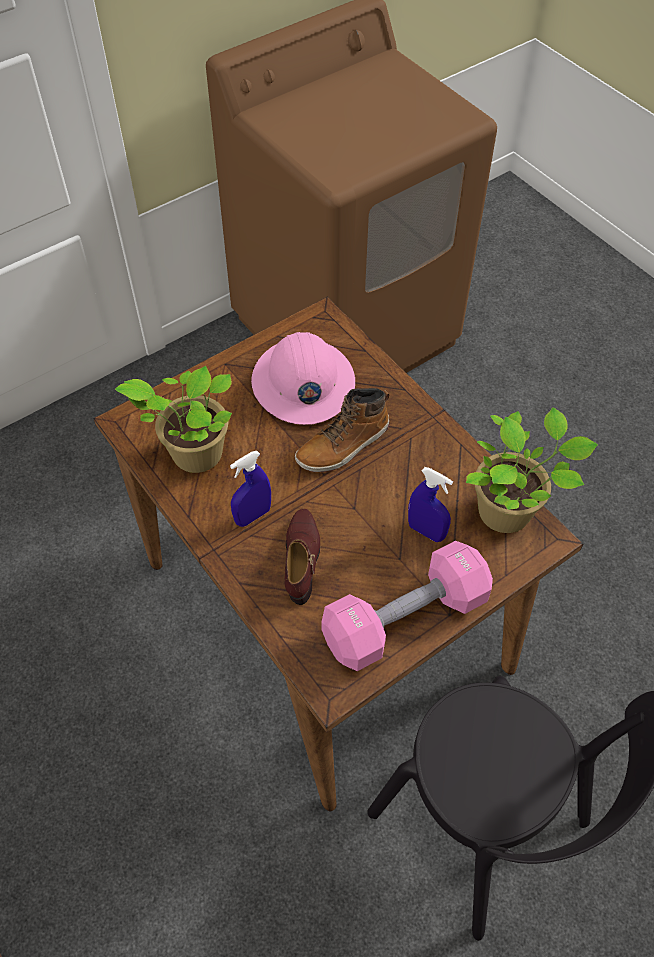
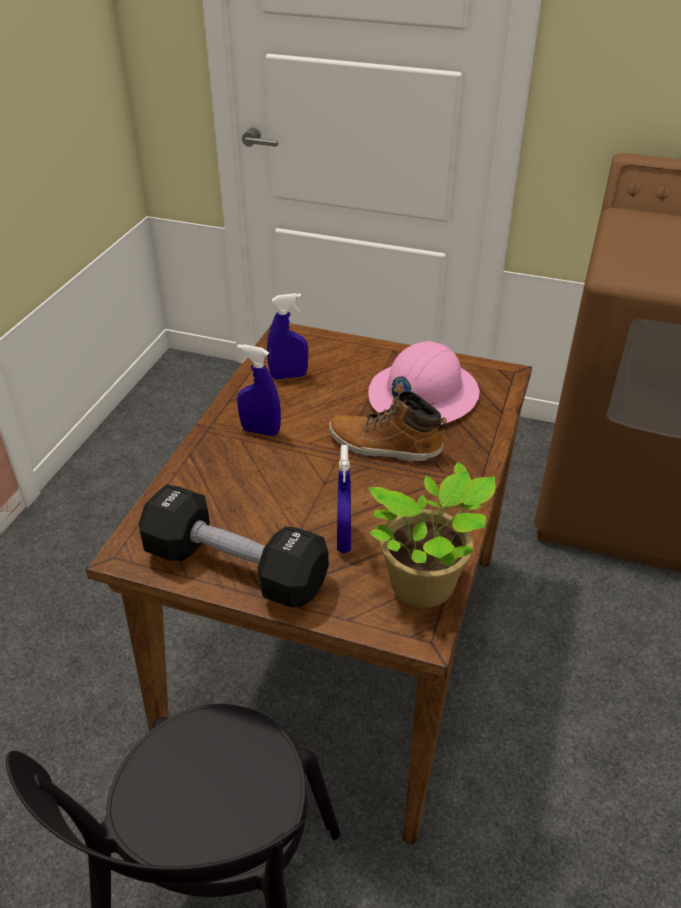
camera: 55 degrees right, 15 degrees down
(193, 454) = (289, 376): potted plant -> blue spray bottle
(302, 559) = (243, 476): brown shoe -> none
(405, 618) = (235, 568): pink dumbbell -> black dumbbell

